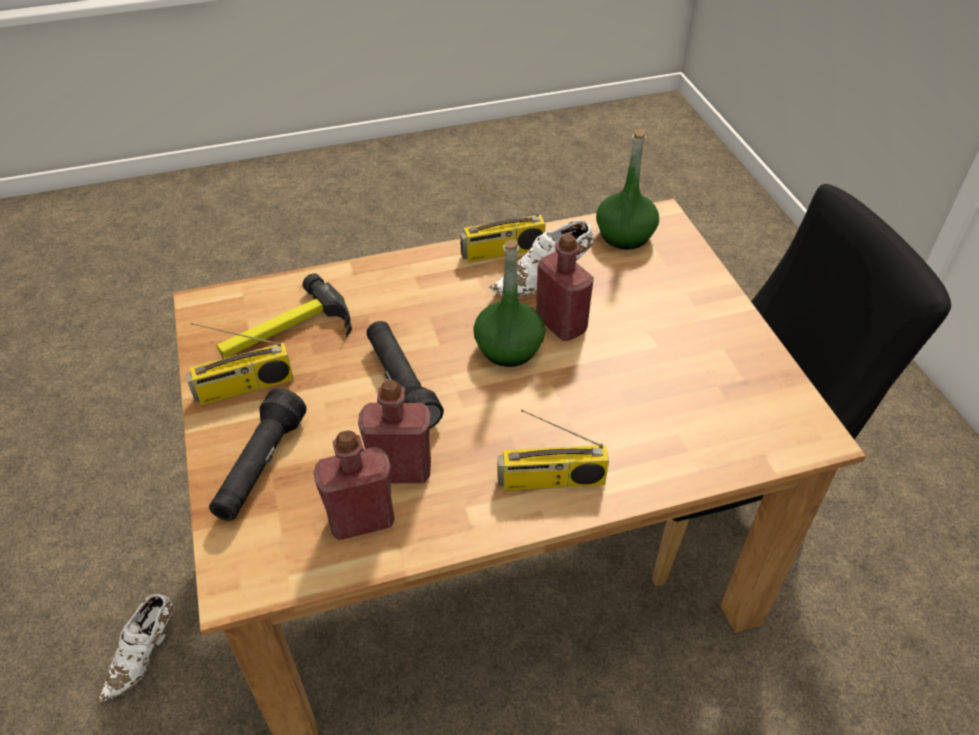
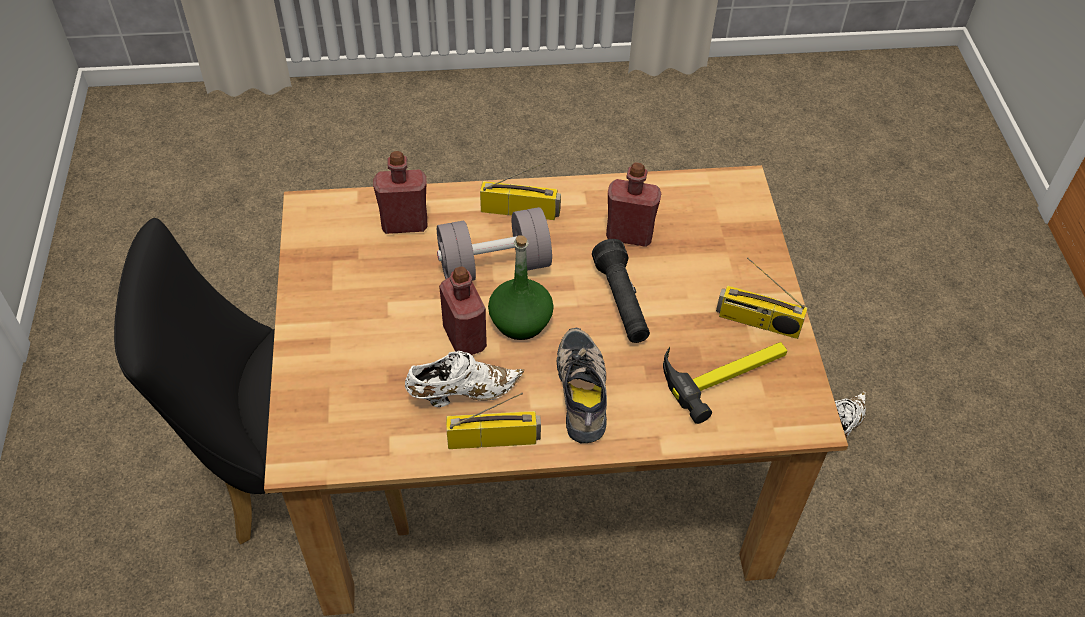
camera: 170 degrees left, 5 degrees up
(244, 388) = (757, 322): radio -> radio turned 150 degrees counterclockwise
(260, 467) = (735, 254): black flashlight -> none
(361, 520) = (660, 207): red bottle -> red bottle (404, 224)
(428, 297) = (584, 391): none -> shoe
(558, 403) = (494, 265): none -> grey dumbbell
(625, 235) = (351, 438): green bottle -> none

